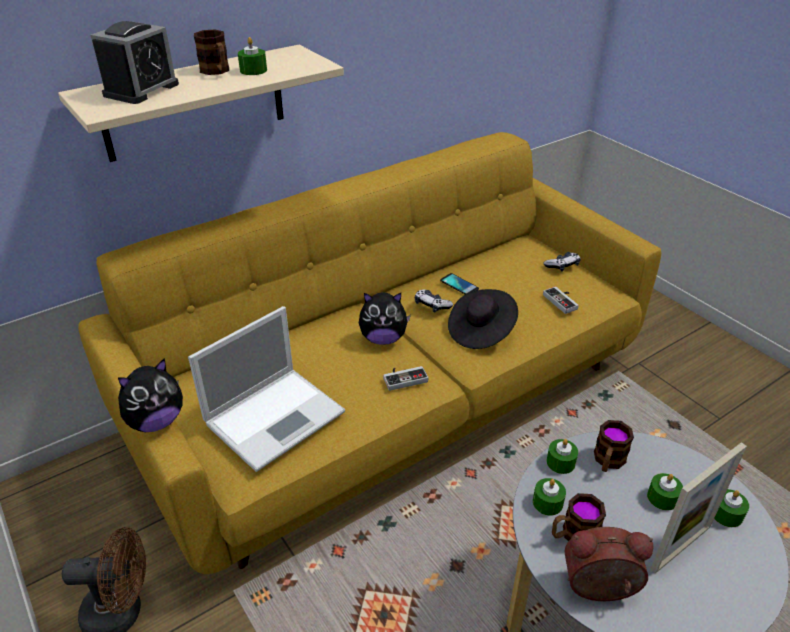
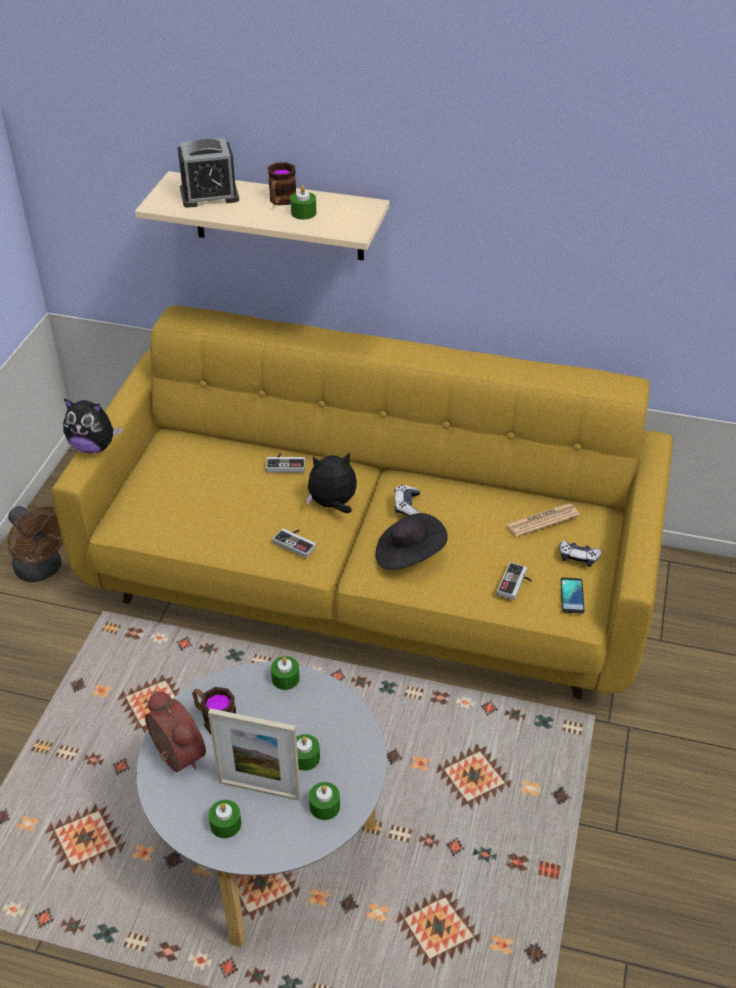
camera: 50 degrees right, 5 degrees up
(276, 416) = (183, 502): laptop -> none
(309, 336) = (286, 464): none -> game controller
(383, 338) = (333, 505): plush toy -> plush toy turned 120 degrees clockwise
(459, 285) = (456, 506): phone -> phone (572, 596)
(514, 260) = (542, 520): none -> newspaper
(547, 503) = (234, 690): green candle -> green candle (225, 824)
(607, 461) = (315, 707): mug -> none

